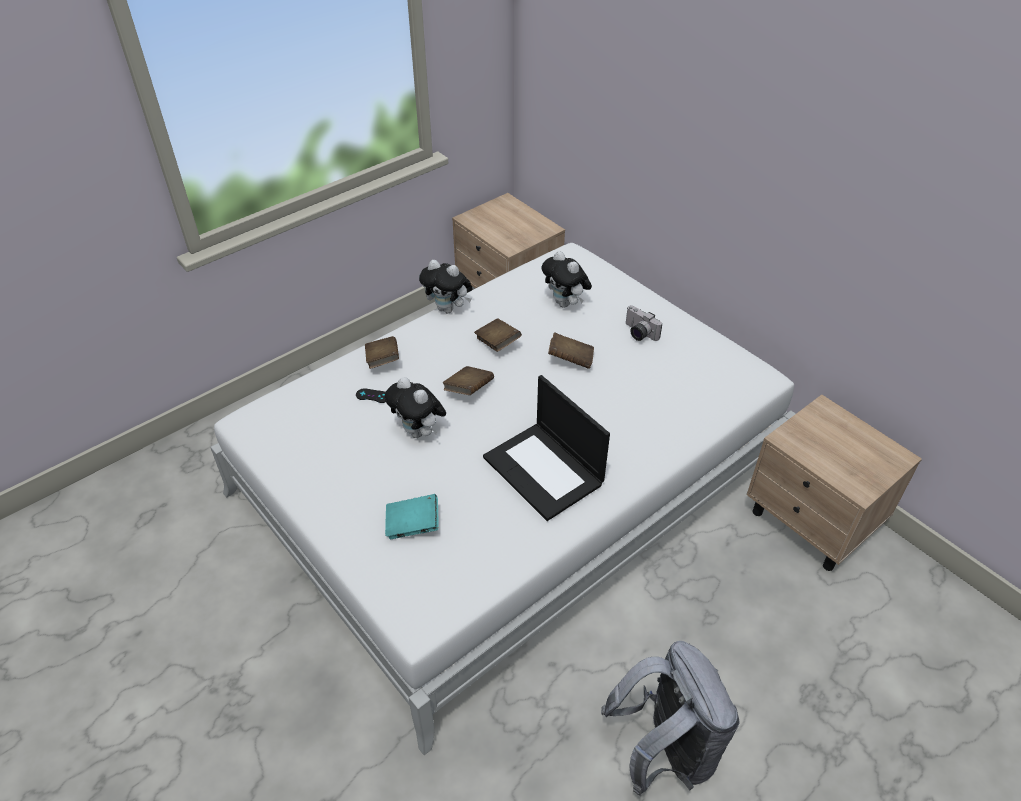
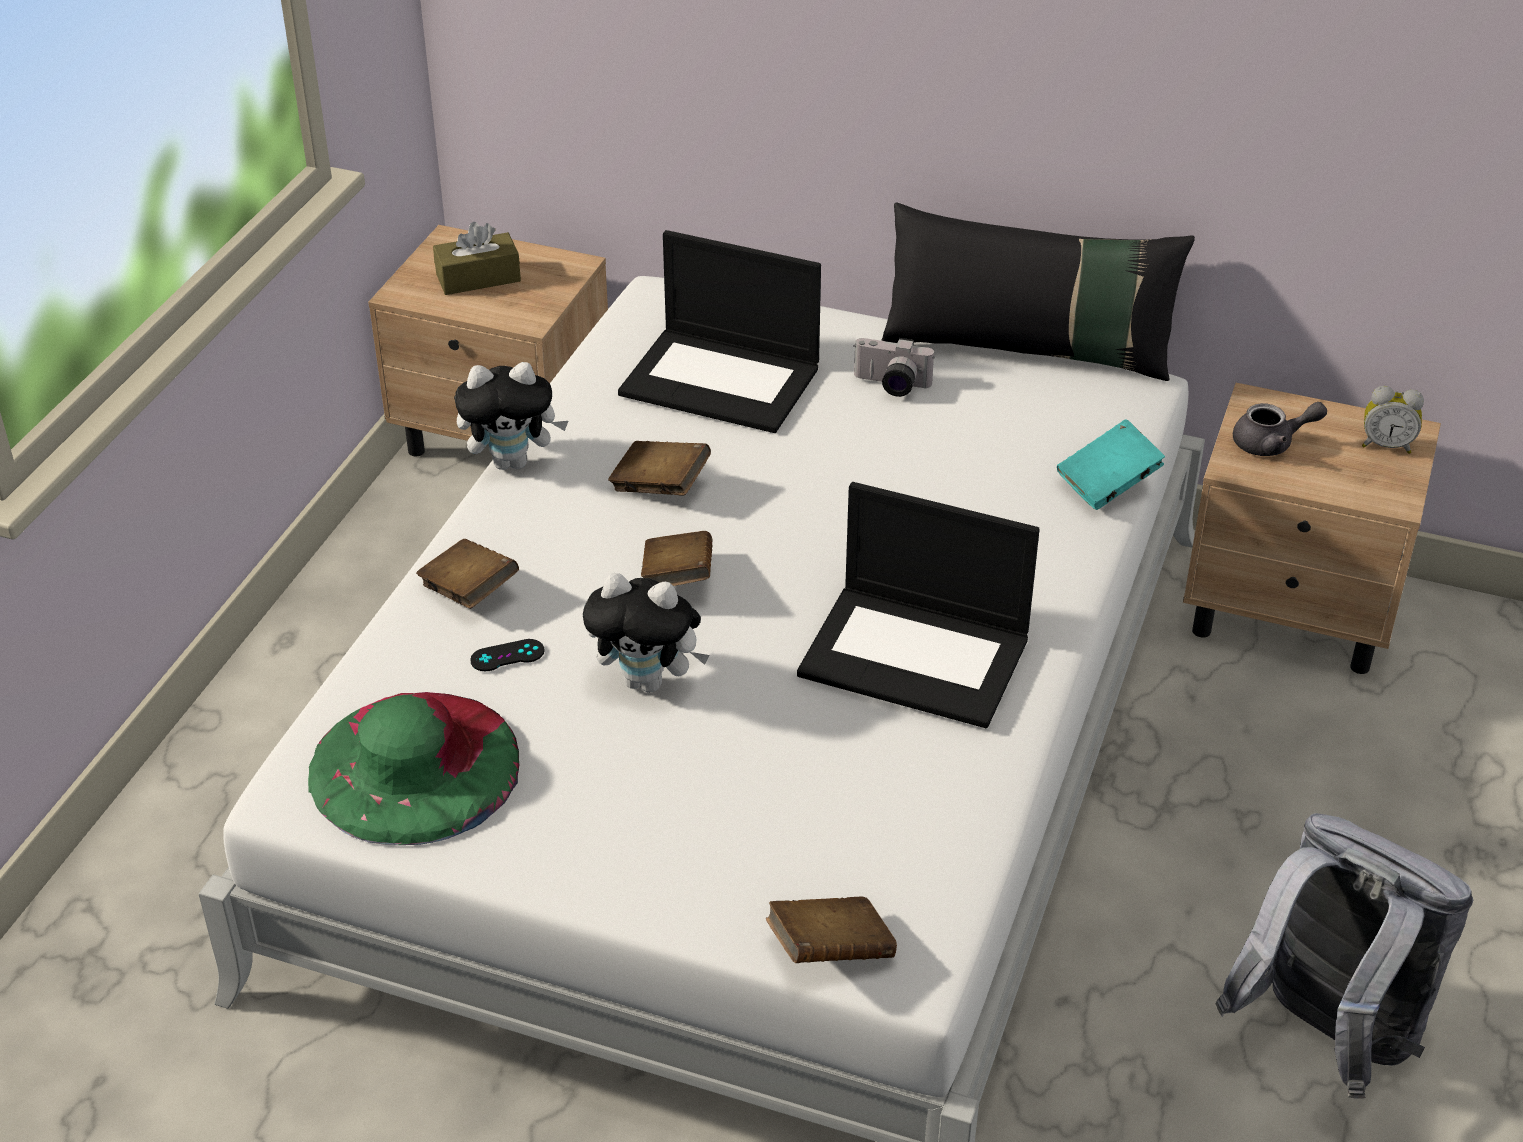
camera: 30 degrees left, 5 degrees down
(299, 429) = (415, 766): none -> green hat
(413, 525) = (770, 829): turquoise book -> turquoise book (1108, 484)
(504, 221) = (478, 278): none -> brown tissue box
(565, 303) = (723, 380): plush toy -> laptop
(570, 360) = (811, 467): brown book -> brown book (830, 950)
(721, 339) = (1028, 350): none -> black pillow
(815, 434) = (1271, 444): none -> grey teapot
(879, 459) = (1386, 445): none -> alarm clock

